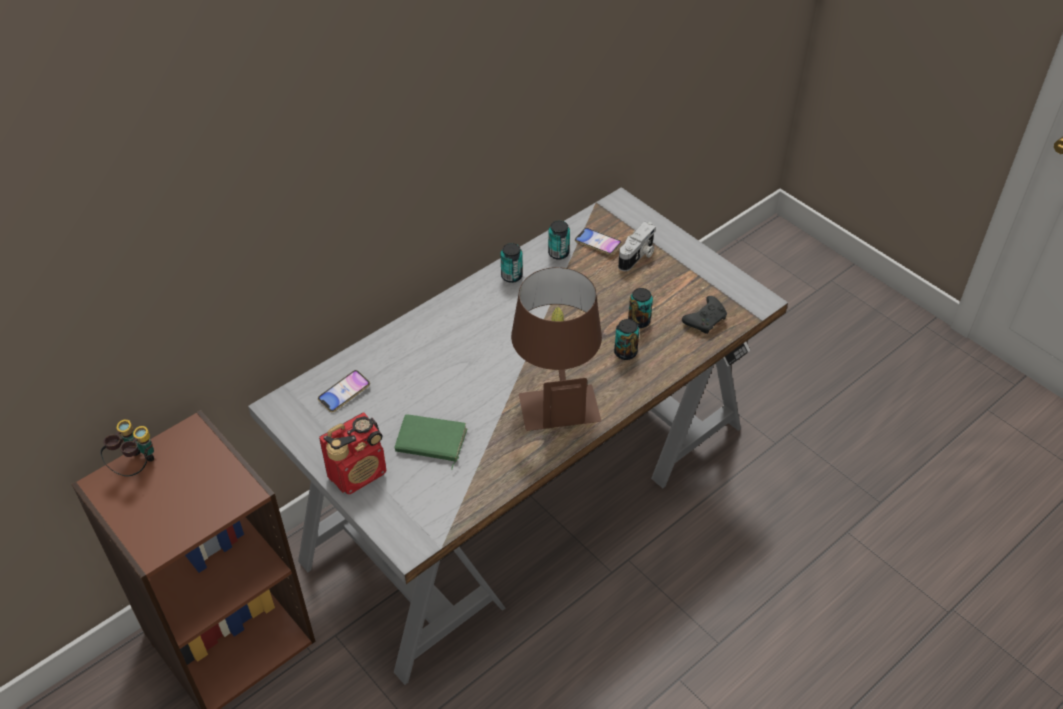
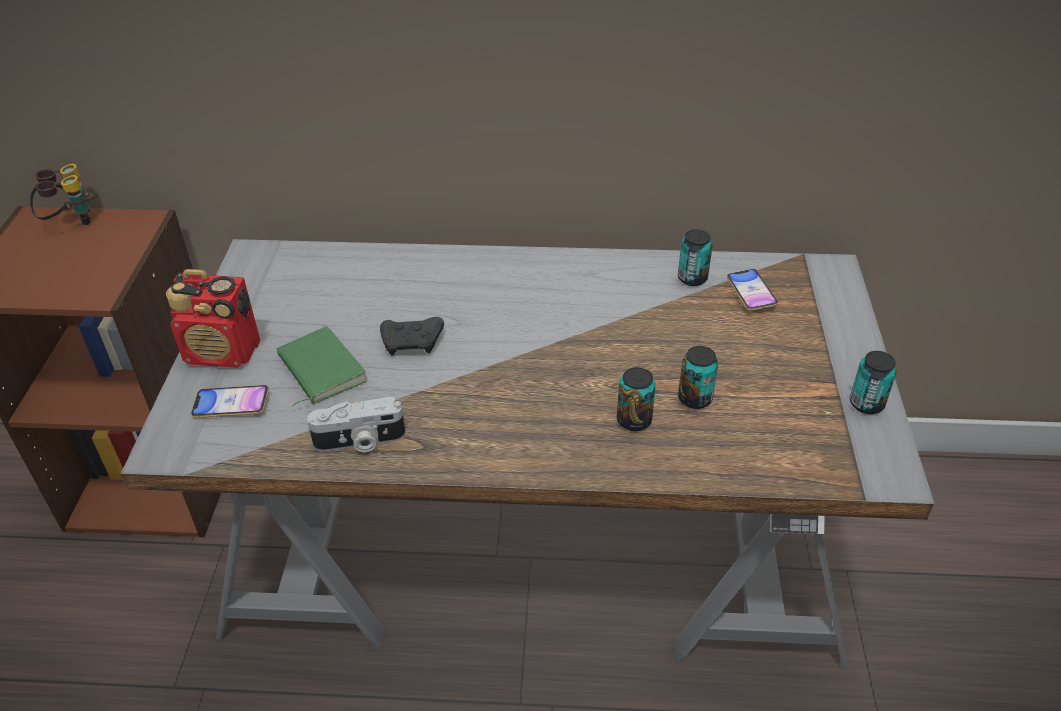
camera: 45 degrees right, 5 degrees down
(344, 393) = (315, 278): phone -> phone (231, 405)
(511, 276) = (612, 271): can -> can (866, 403)
(555, 394) = (498, 410): brown table lamp -> none
(638, 256) = (784, 332): camera -> camera (359, 442)
(705, 320) = (784, 450): black game controller -> black game controller (413, 343)

